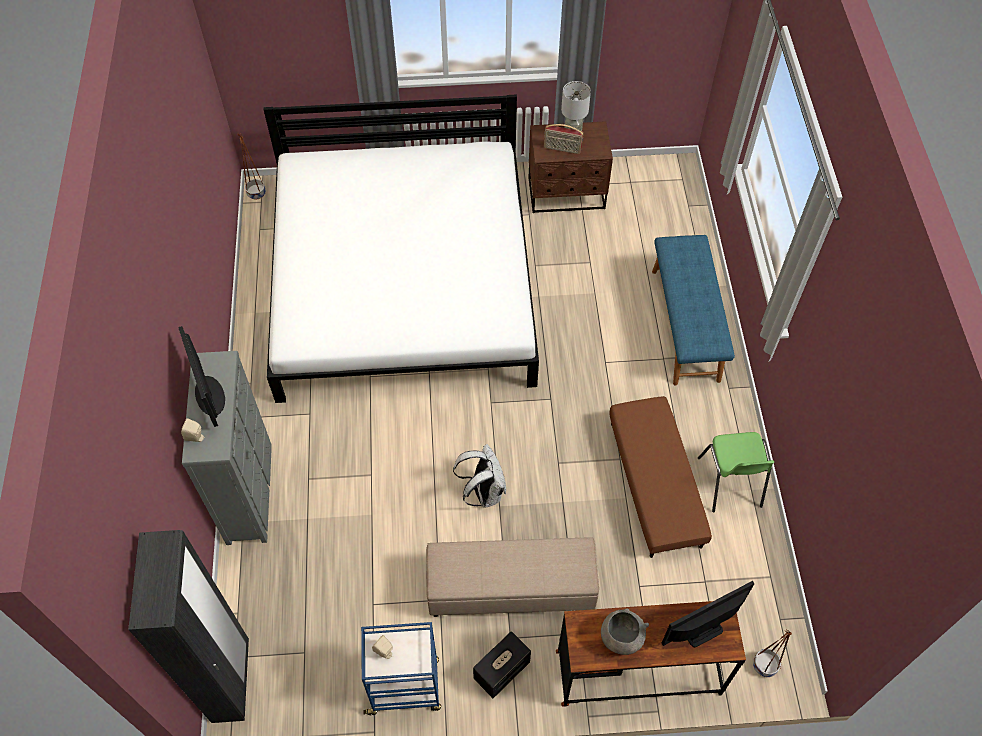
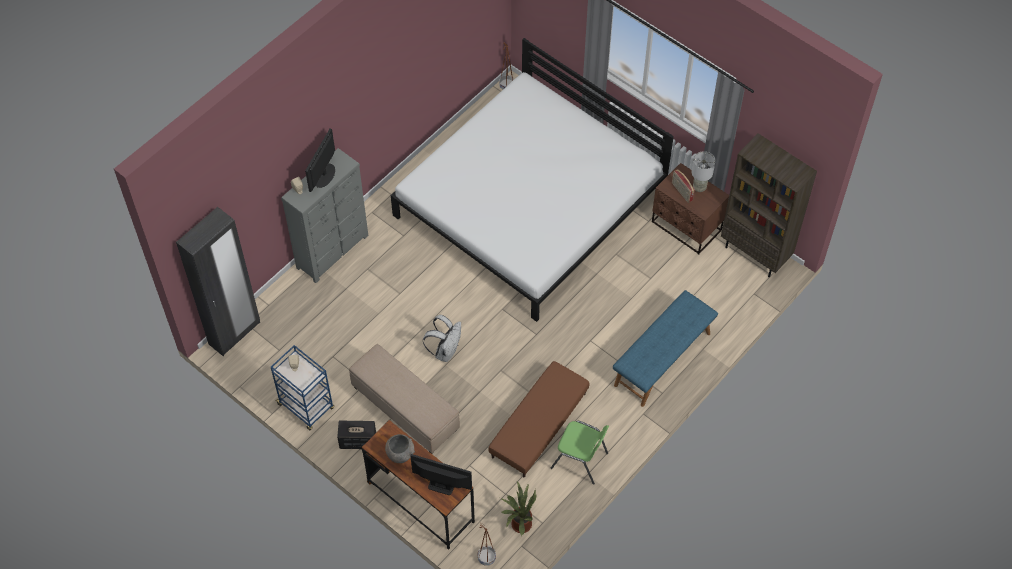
camera: 45 degrees right, 0 degrees up
(649, 172) = (755, 253): none -> brown bookcase
(730, 483) = (580, 461): green chair -> green chair turned 105 degrees counterclockwise
(751, 598) = (519, 523): none -> potted plant

